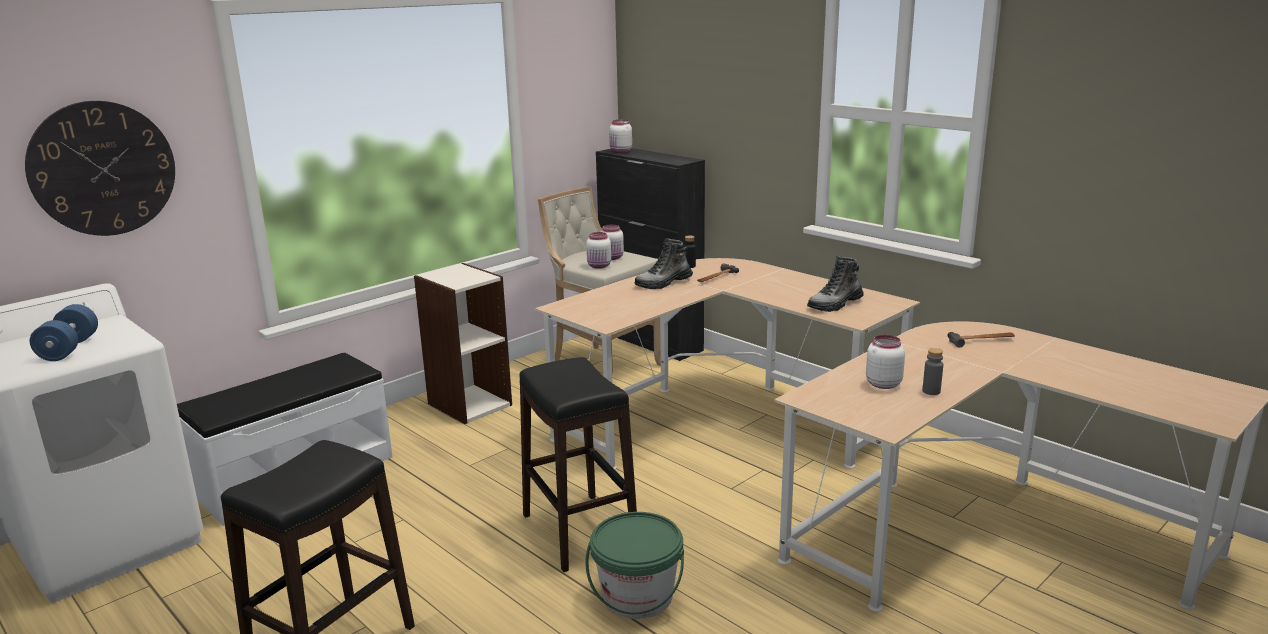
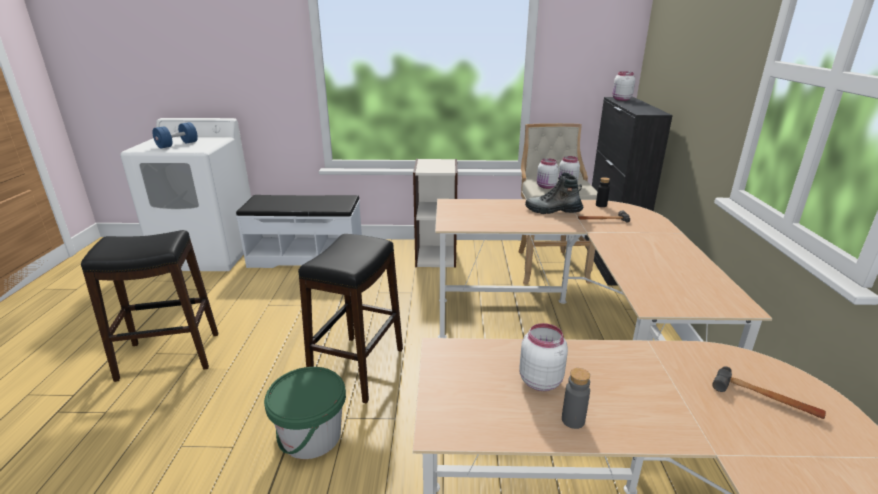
camera: 45 degrees right, 5 degrees up
(103, 168) = (236, 52): wall clock -> none
(835, 304) = (663, 281): boot -> none

